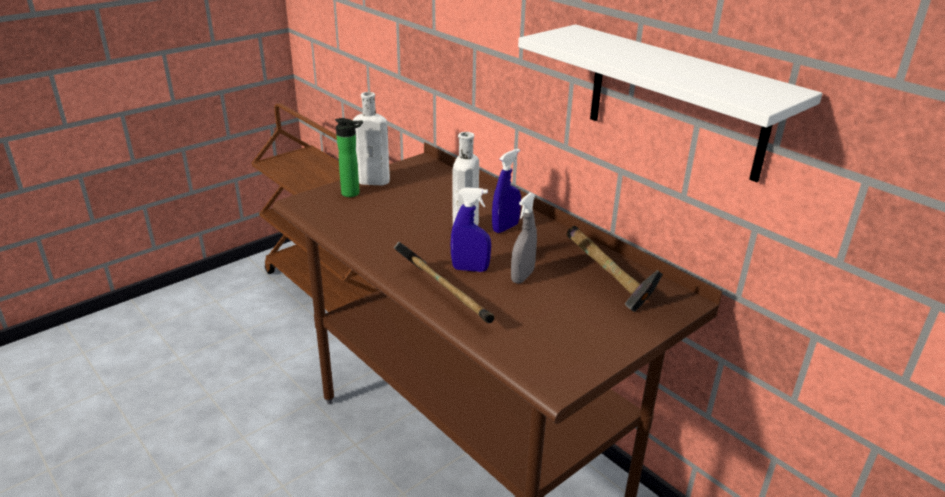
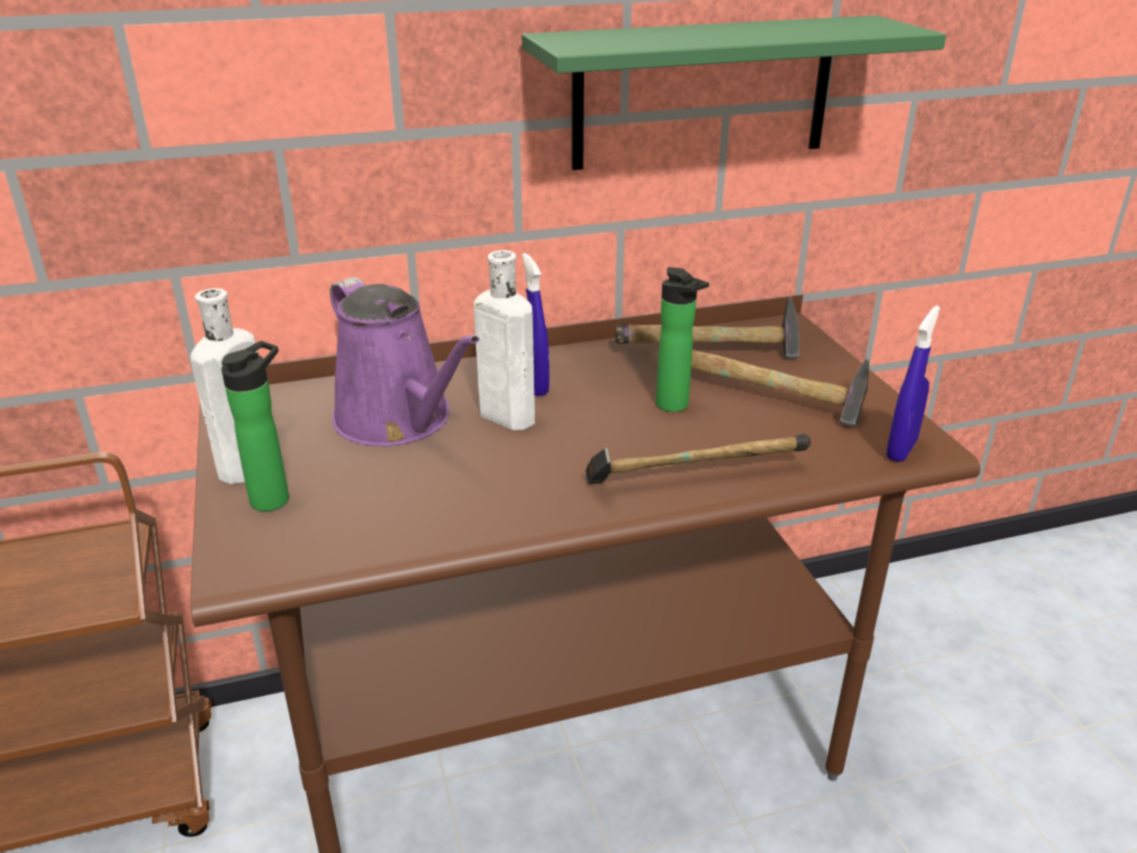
camera: 65 degrees left, 0 degrees up
(437, 202) = (399, 421): none -> purple watering can
(470, 269) = (629, 440): blue spray bottle -> blue spray bottle (901, 450)
(522, 276) = (675, 406): grey spray bottle -> bottle
(563, 309) = (768, 399): none -> hammer
(675, 102) = (703, 93): white shelf -> green shelf

